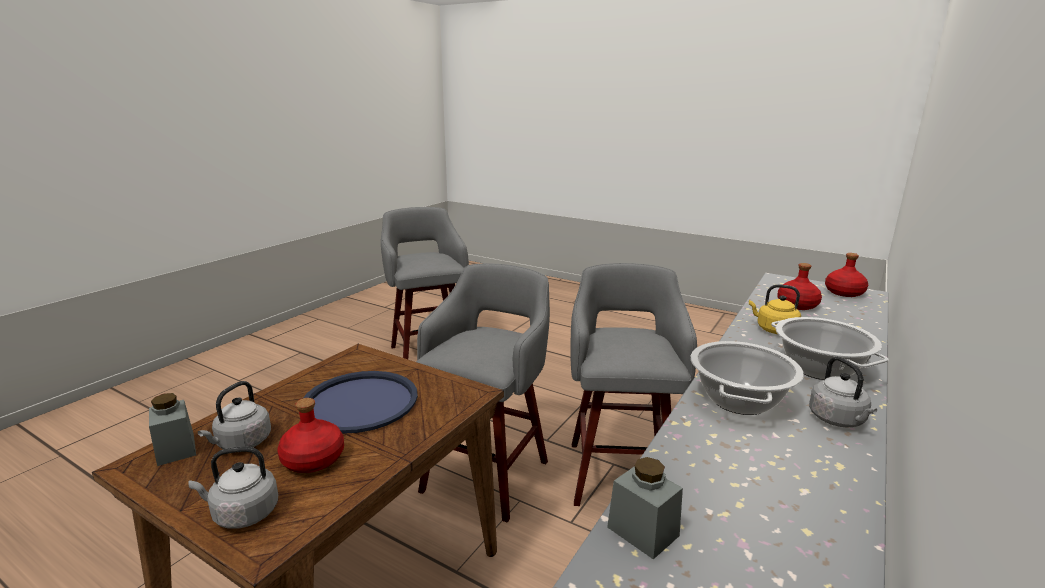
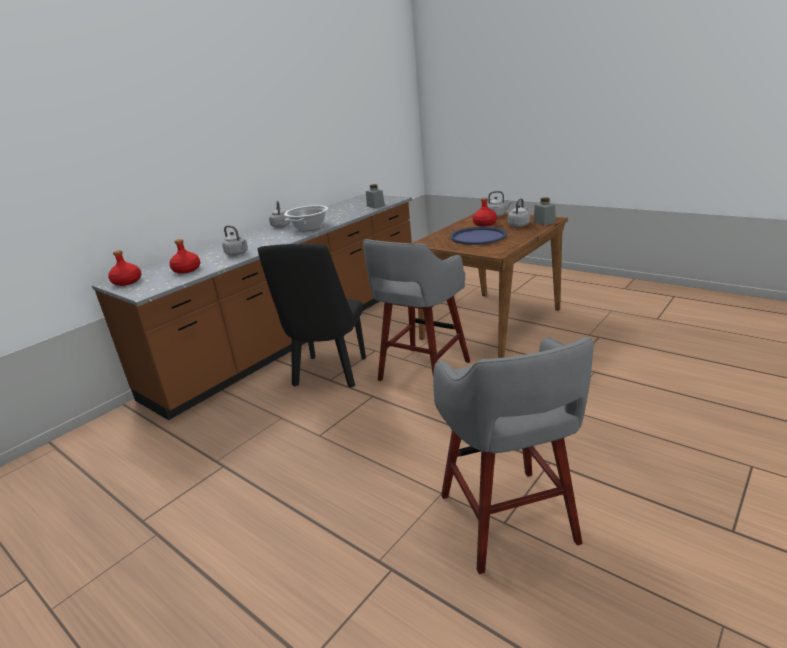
camera: 170 degrees left, 5 degrees up
(620, 471) = (329, 375): grey stool -> black chair
(774, 330) = (237, 254): yellow kettle -> grey kettle
(819, 368) = (253, 239): cooking pot -> none

